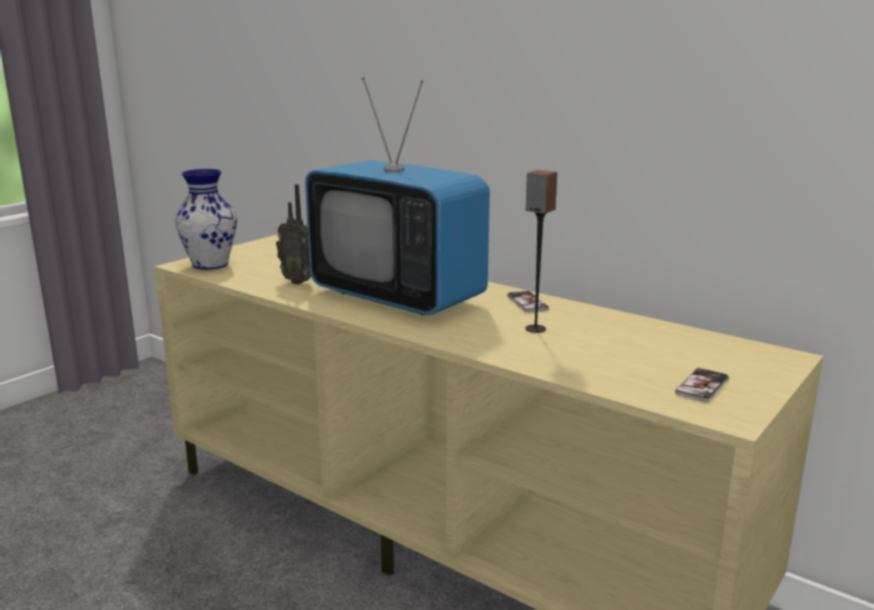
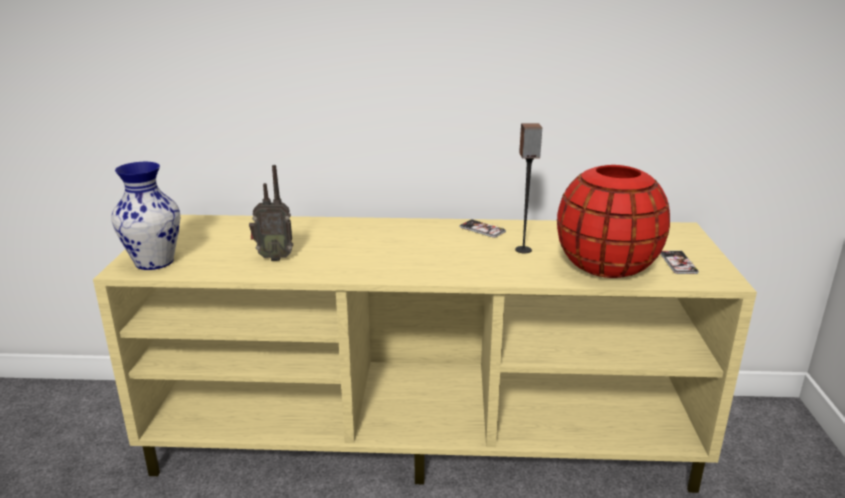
camera: 35 degrees left, 5 degrees up
(397, 297) = (384, 250): television -> none
(599, 366) = (606, 267): none -> red vase

